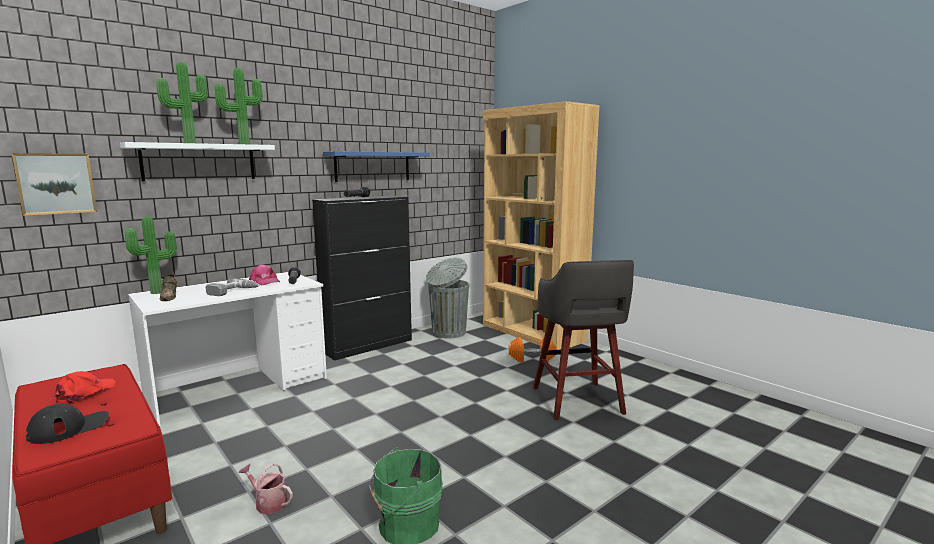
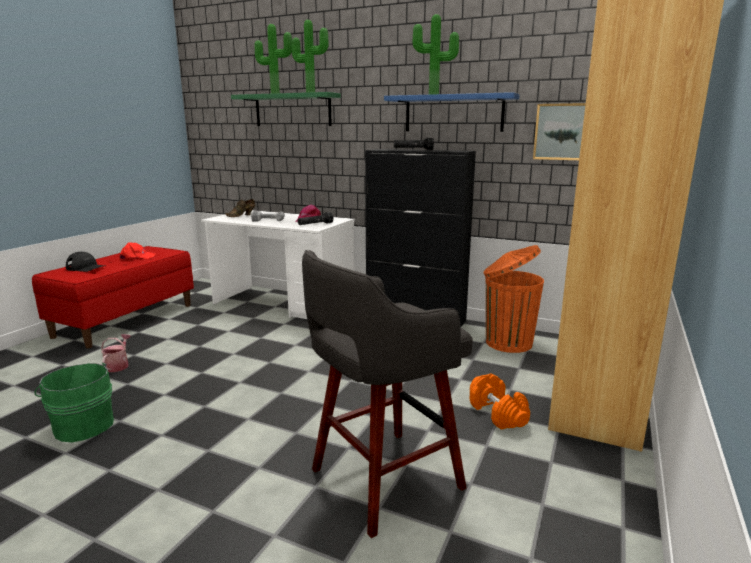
camera: 65 degrees right, 5 degrees up
(56, 183) = (217, 126): picture -> picture (563, 132)
(158, 293) = (251, 212): potted plant -> potted plant (434, 94)
(199, 162) = (292, 110): white shelf -> green shelf
(448, 333) = (507, 342): grey trash can -> orange trash can

